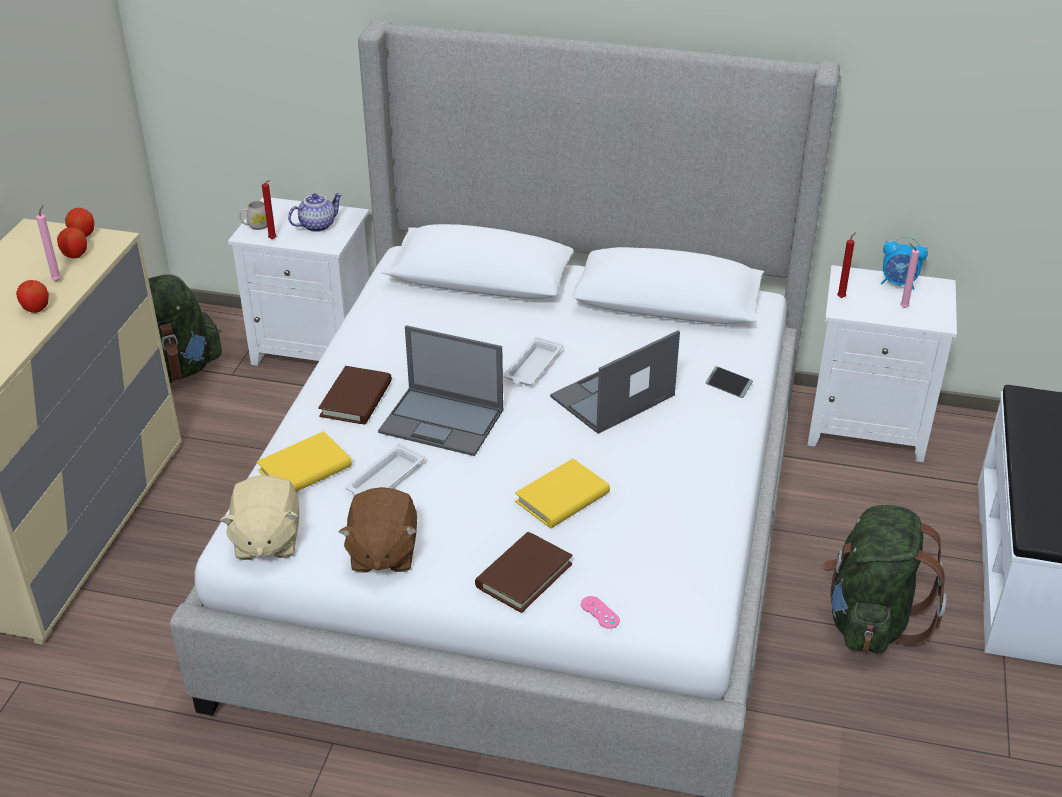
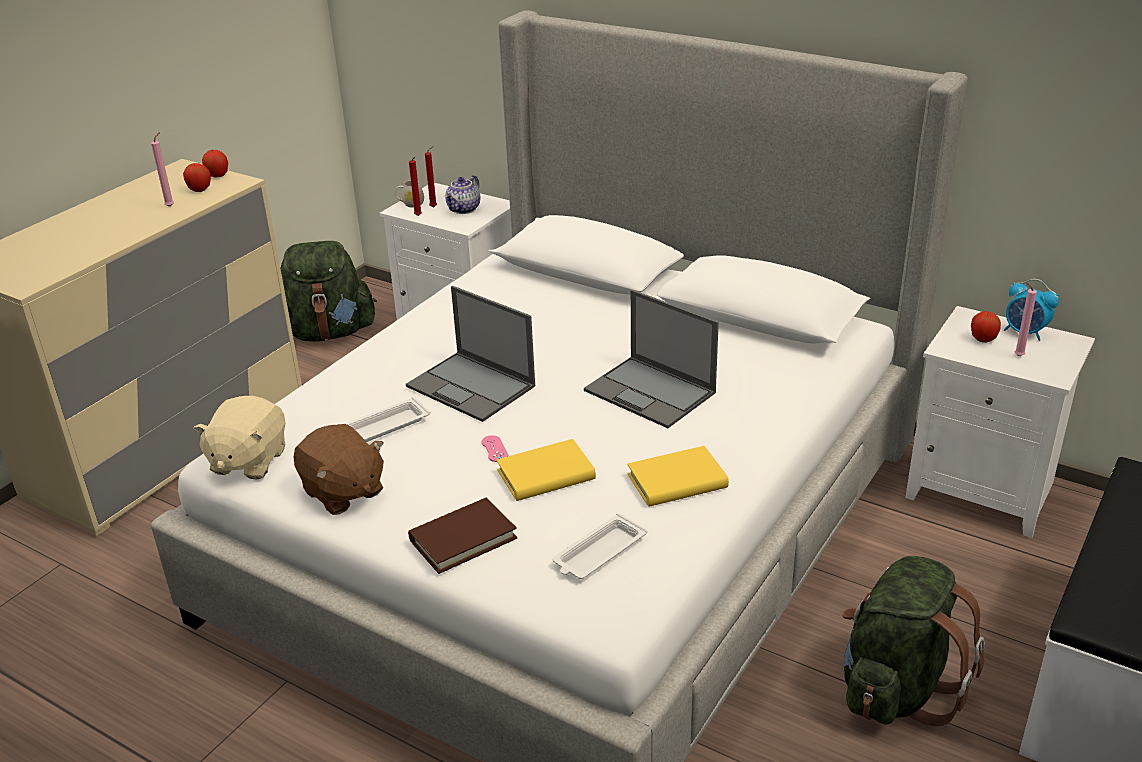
camera: 20 degrees right, 5 degrees down
(36, 308) = (136, 225): apple -> apple (983, 339)
(305, 469) = (320, 406): yellow book -> yellow book (677, 481)
(317, 225) = (464, 209): teapot -> teapot turned 135 degrees clockwise
(356, 399) = (405, 355): brown book -> none
(382, 553) = (342, 492): brown plush toy -> brown plush toy turned 60 degrees counterclockwise
(532, 367) = (588, 353): white tray -> white tray (598, 553)
(600, 612) = (517, 590): pink game controller -> pink game controller (494, 449)
(611, 397) = (651, 392): laptop -> laptop turned 120 degrees counterclockwise
(728, 386) = (780, 401): phone -> none
(842, 297) = (952, 337): red candle -> red candle (434, 207)

